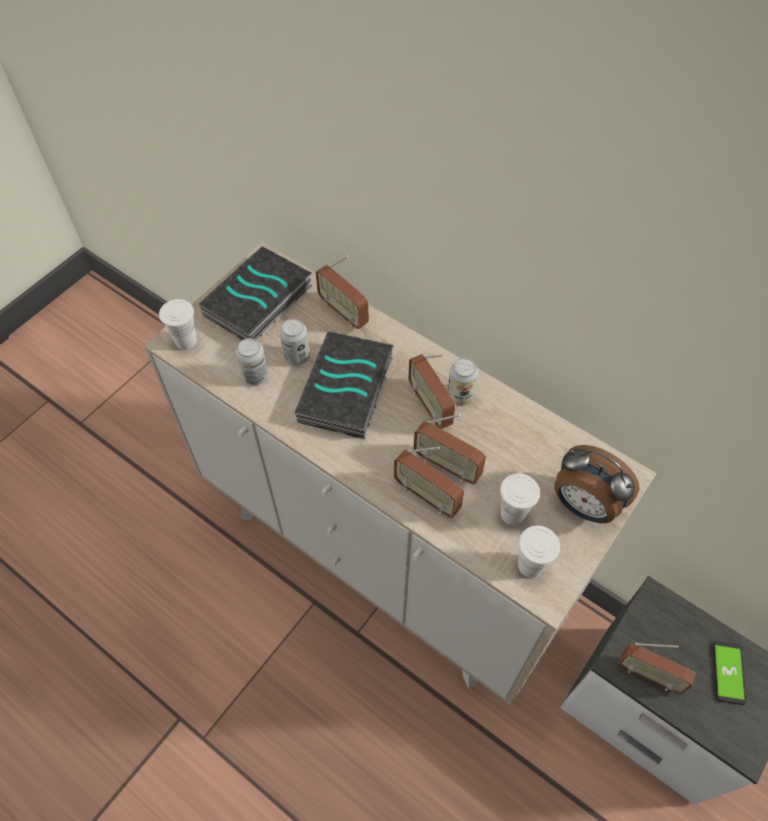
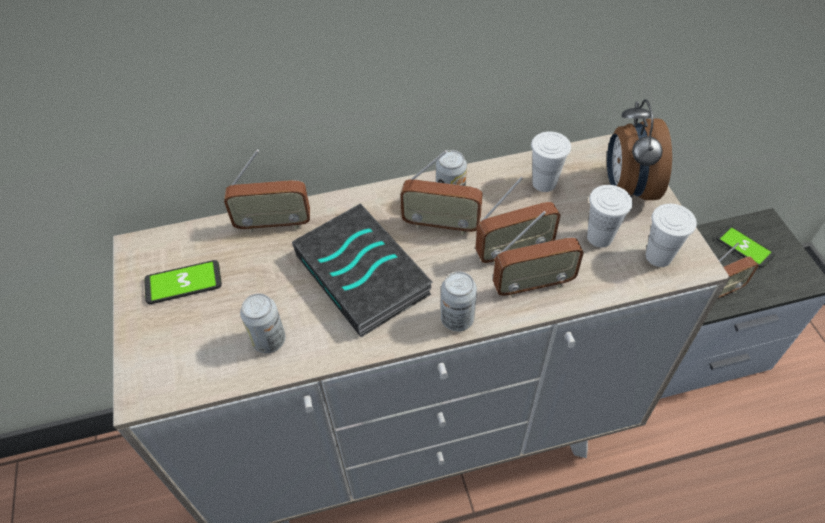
camera: 50 degrees left, 5 degrees down
(186, 341) = (156, 379): white cup -> white cup (544, 183)
(259, 302) = (183, 283): book -> phone
(297, 356) = (283, 291): can -> can (457, 319)
(583, 505) = (627, 188): alarm clock -> alarm clock turned 105 degrees clockwise

